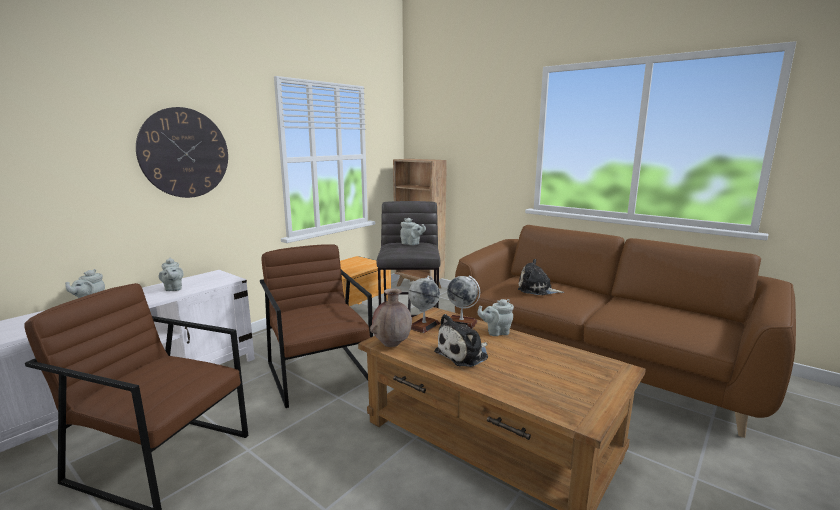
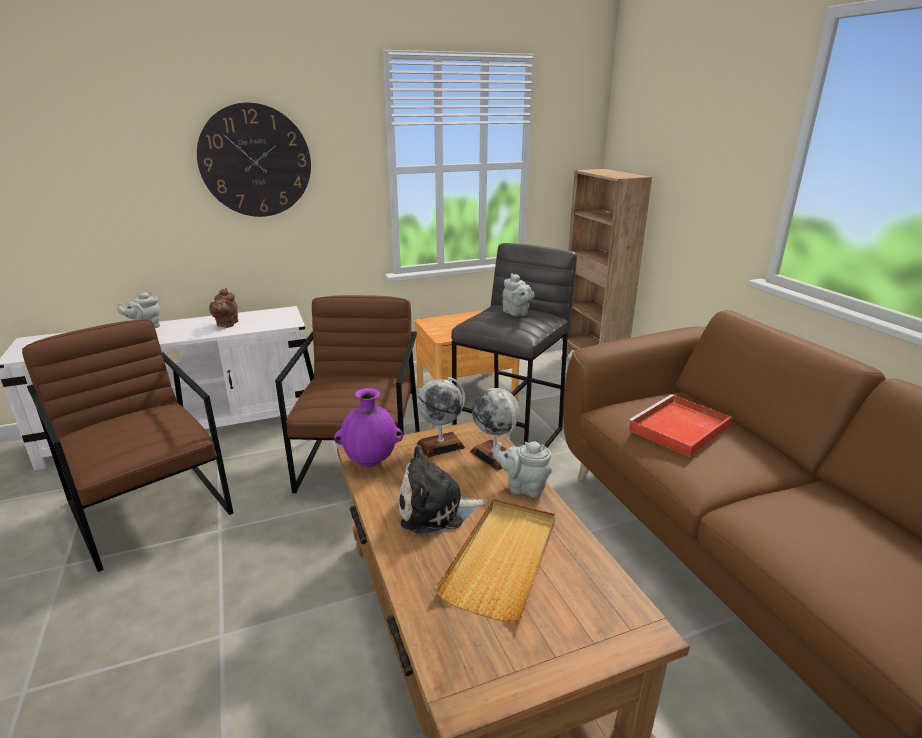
camera: 30 degrees right, 10 degrees up
(173, 289) = (226, 324): grey teapot -> brown teapot
(392, 344) = (371, 462): brown vase -> purple vase
(528, 364) = (502, 559): none -> beige tray
(537, 290) = (678, 429): plush toy -> red tray

